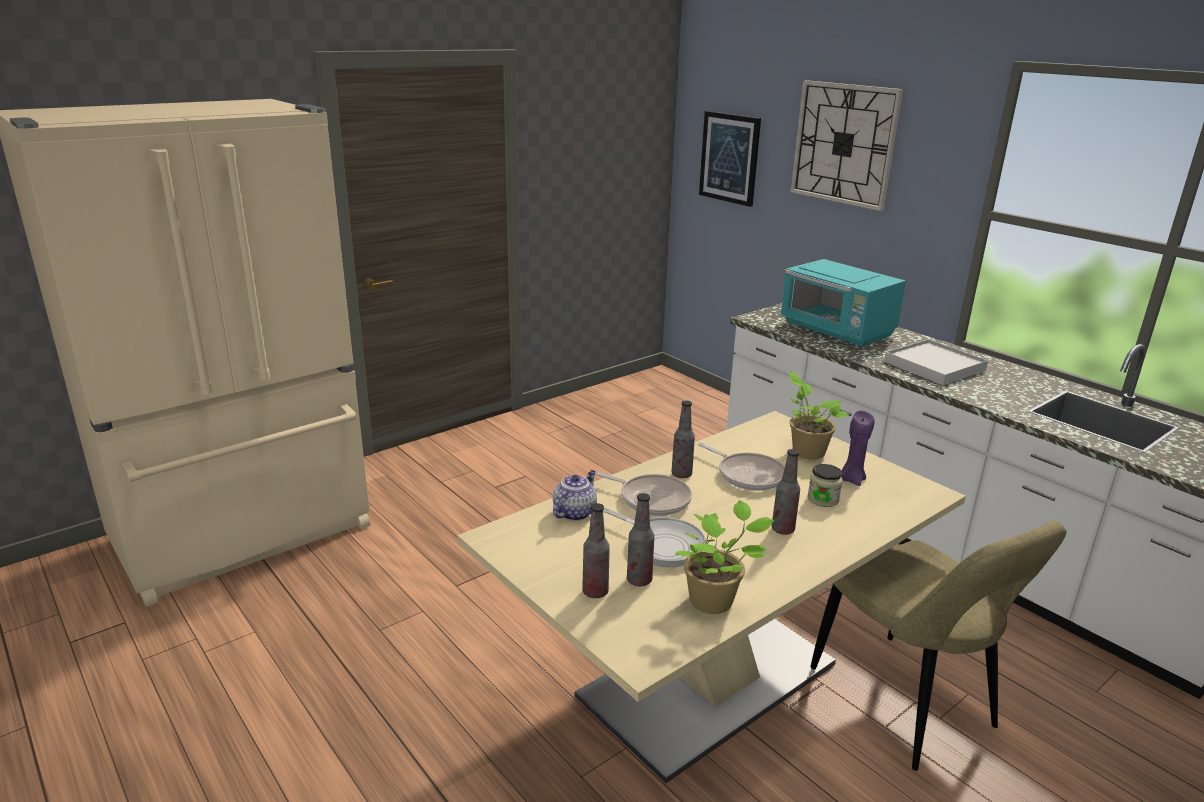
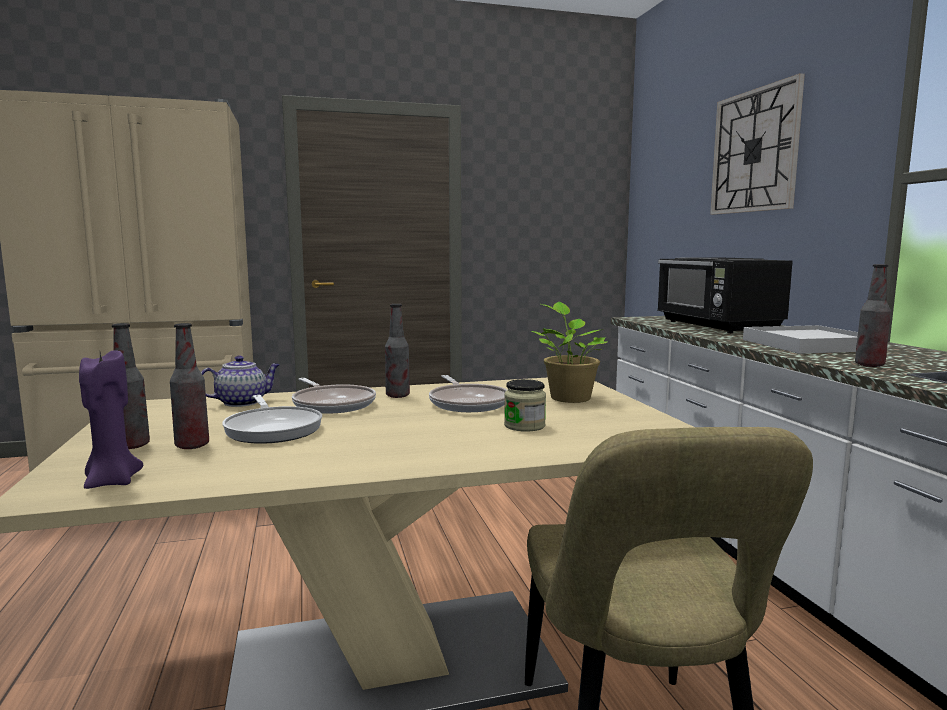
camera: 25 degrees right, 15 degrees down
(714, 601) = (231, 471): potted plant -> none
(729, 158) = (666, 199): picture -> none
(782, 529) = (429, 438): bottle -> bottle (869, 365)
(837, 331) = (717, 326): turquoise microwave -> black microwave
(851, 479) = (589, 418): purple candle -> purple candle (112, 482)

